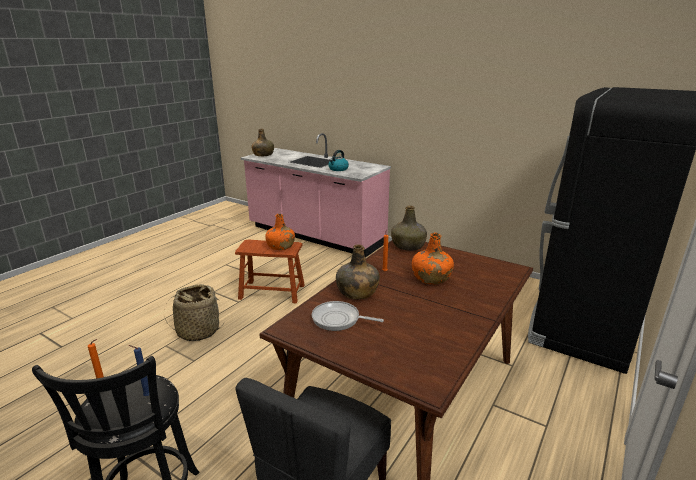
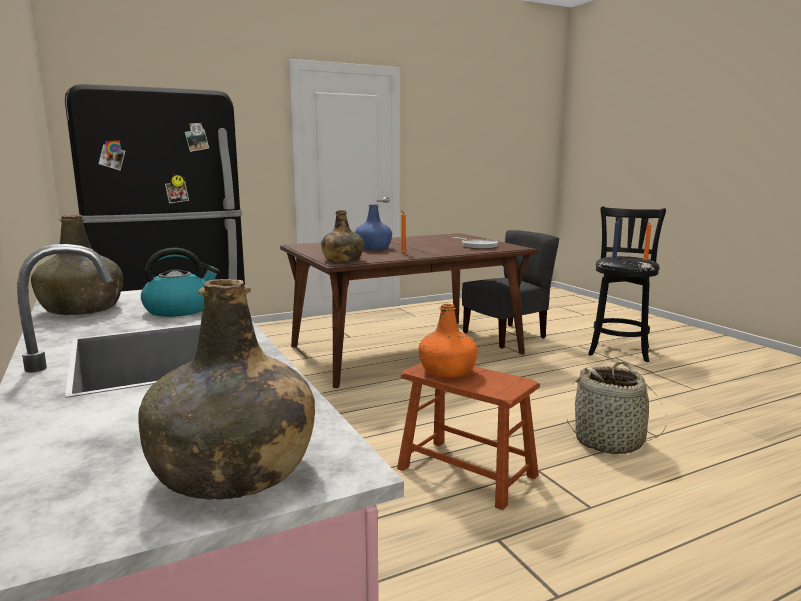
camera: 150 degrees left, 10 degrees down
(357, 292) = (446, 250): green bottle -> green bottle (83, 309)
(430, 278) = (374, 248): orange bottle -> blue bottle

